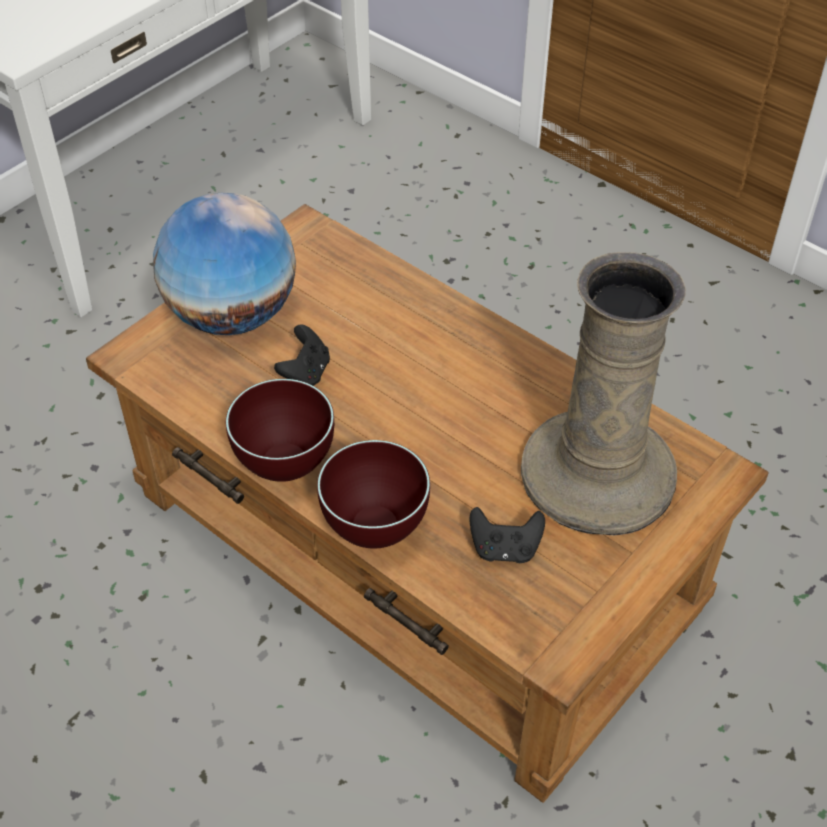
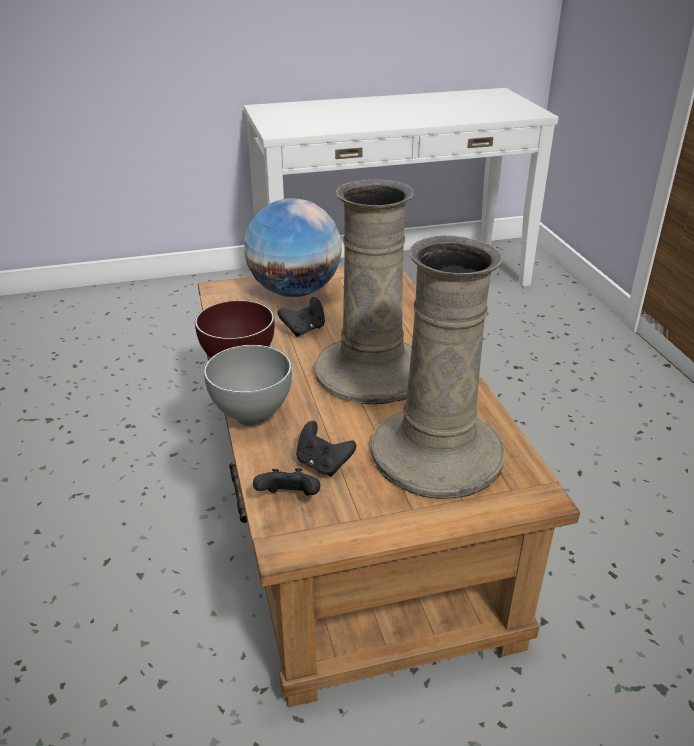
camera: 35 degrees right, 15 degrees down
(374, 533) = (250, 419): brown bowl -> grey bowl
(441, 399) = (372, 372): none -> beige vase
(512, 608) = (289, 499): none -> black game controller

